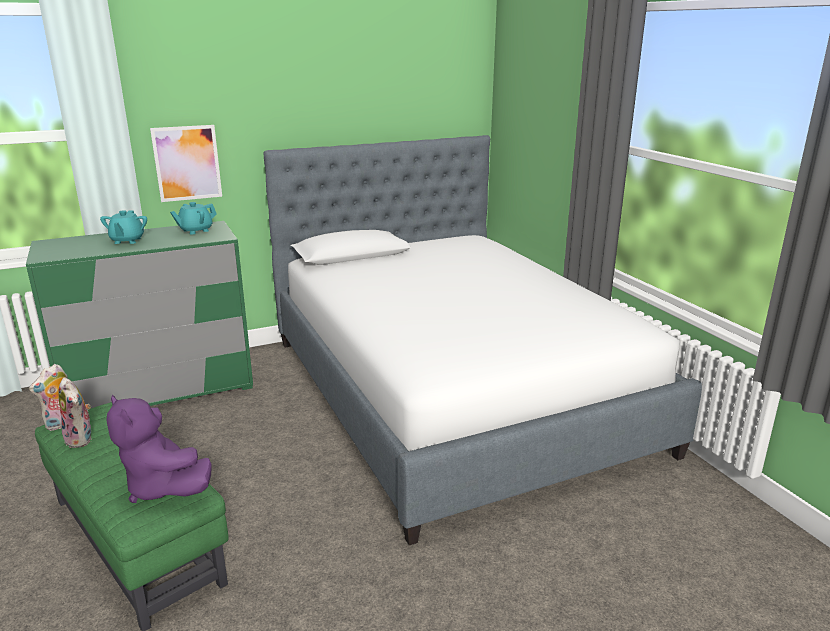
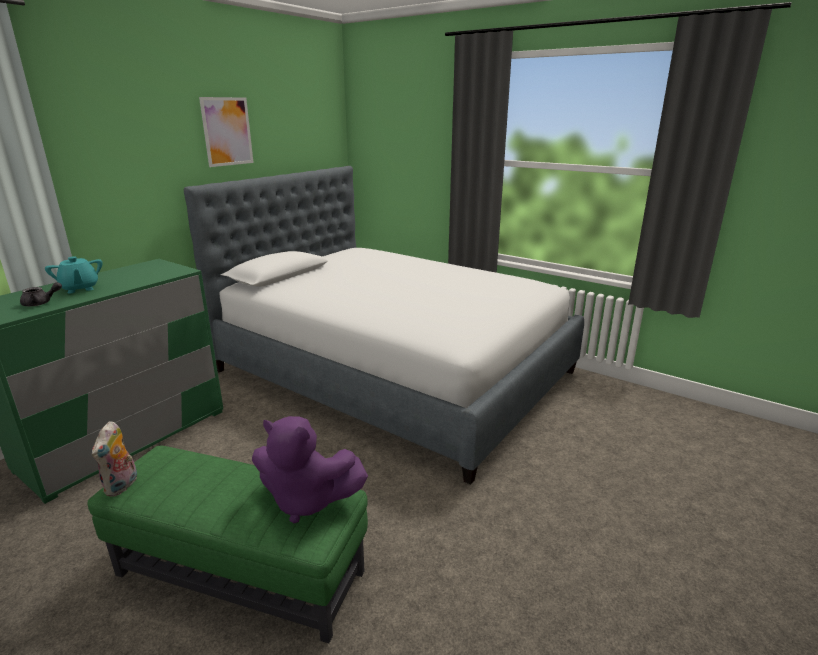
camera: 30 degrees left, 0 degrees up
(81, 439) = (166, 491): plush toy -> none
(85, 249) = (41, 303): none -> grey teapot
(187, 163) = (108, 205): picture -> picture (227, 131)
(195, 230) = (144, 270): turquoise teapot -> none

